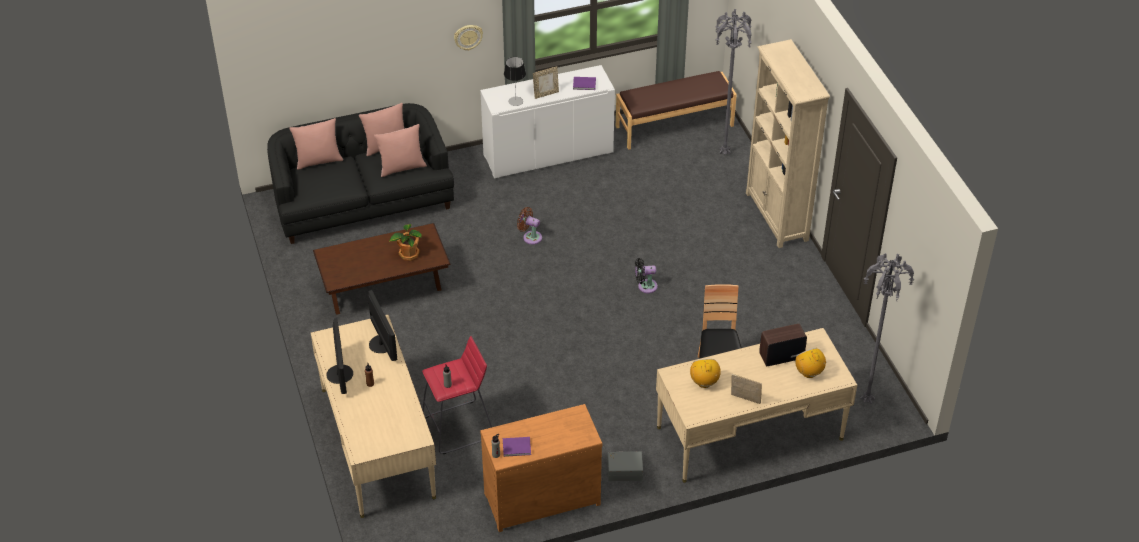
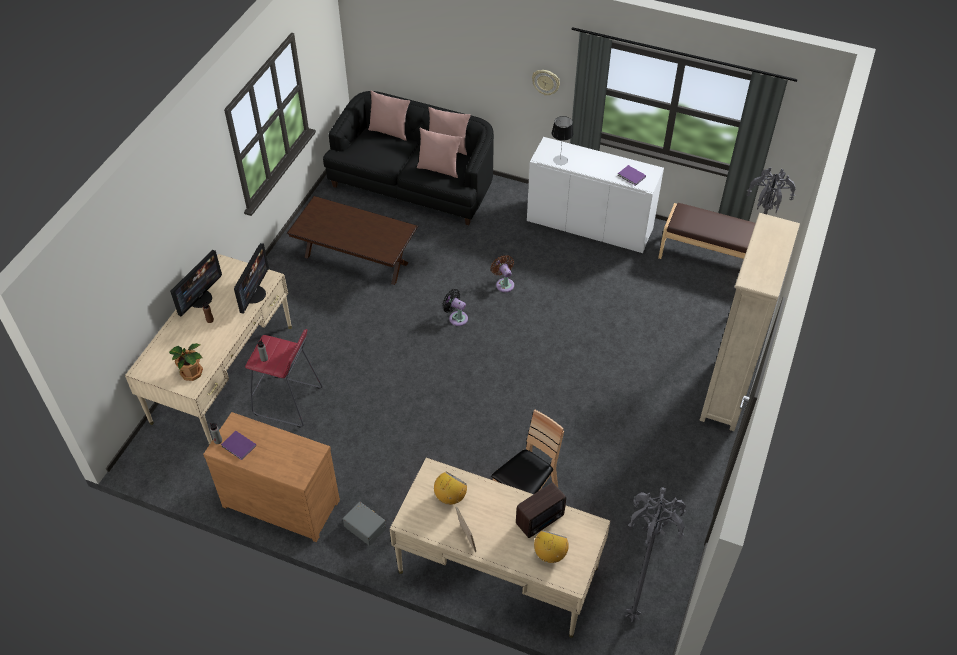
camera: 40 degrees right, 5 degrees up
(408, 254) = (372, 239): potted plant -> potted plant (191, 372)
(546, 94) = (591, 167): picture frame -> none
(645, 286) = (549, 381): black fan -> black fan (456, 317)
(780, 356) = (541, 520): radio -> radio turned 120 degrees clockwise

